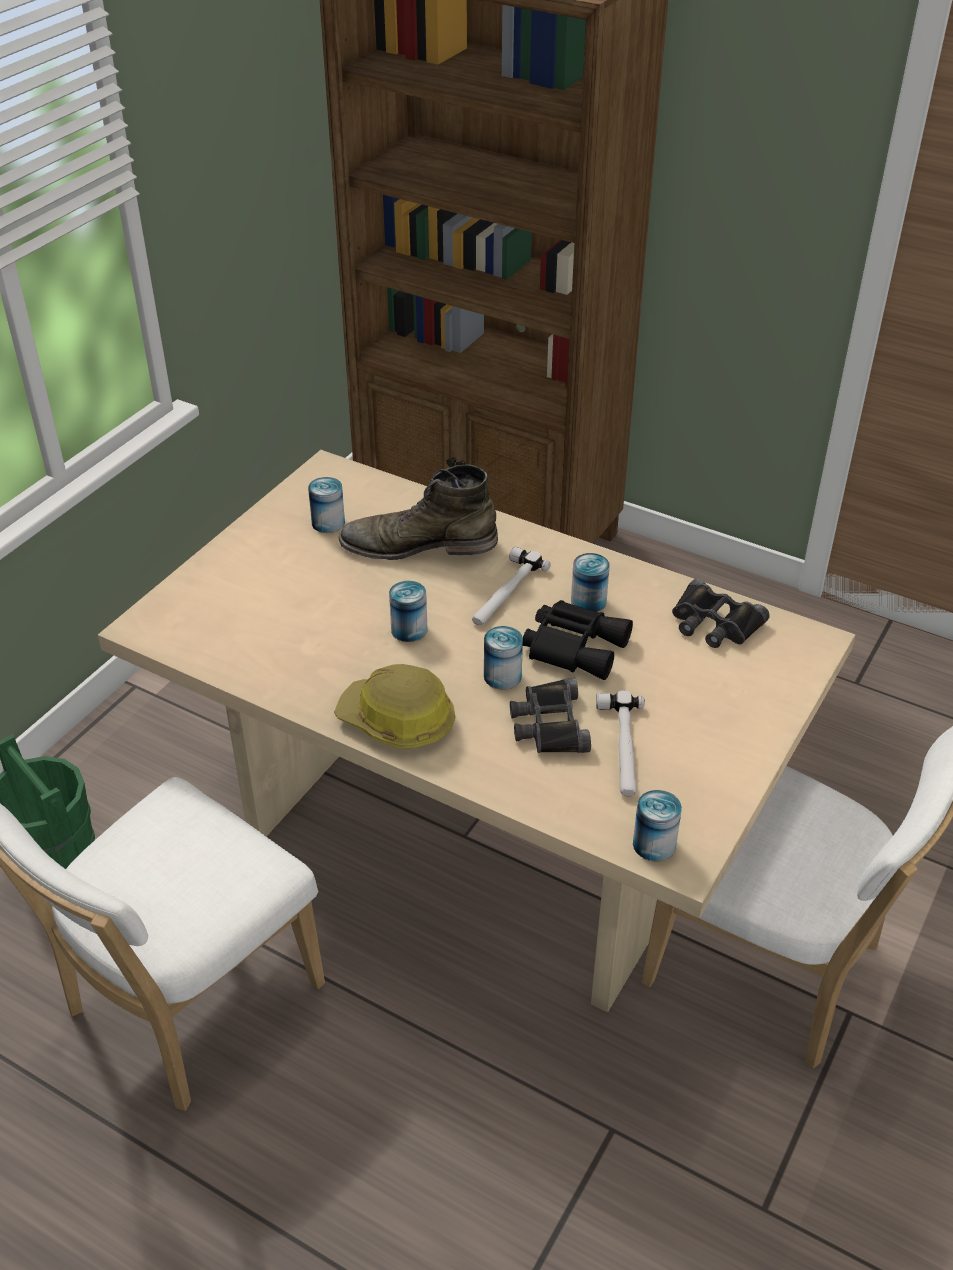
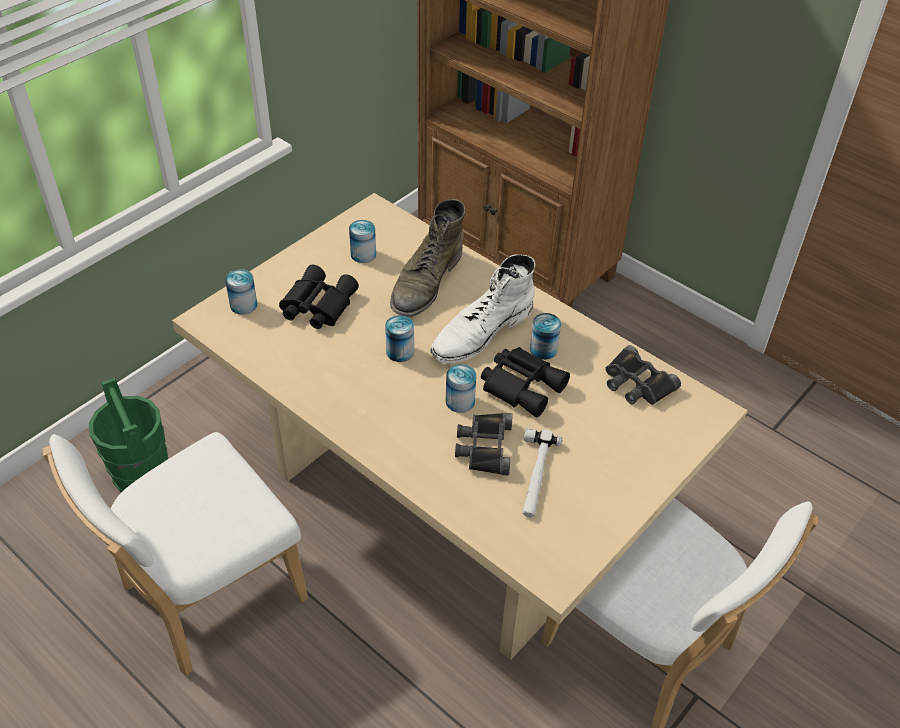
camera: 10 degrees right, 5 degrees up
(285, 590) = (316, 305): none -> black binoculars
(397, 721) = (371, 425): hard hat -> none
(418, 544) = (426, 282): green boot -> green boot turned 75 degrees counterclockwise
(505, 592) = (481, 332): hammer -> white boot
(654, 844) = (537, 559): can -> can (243, 305)

